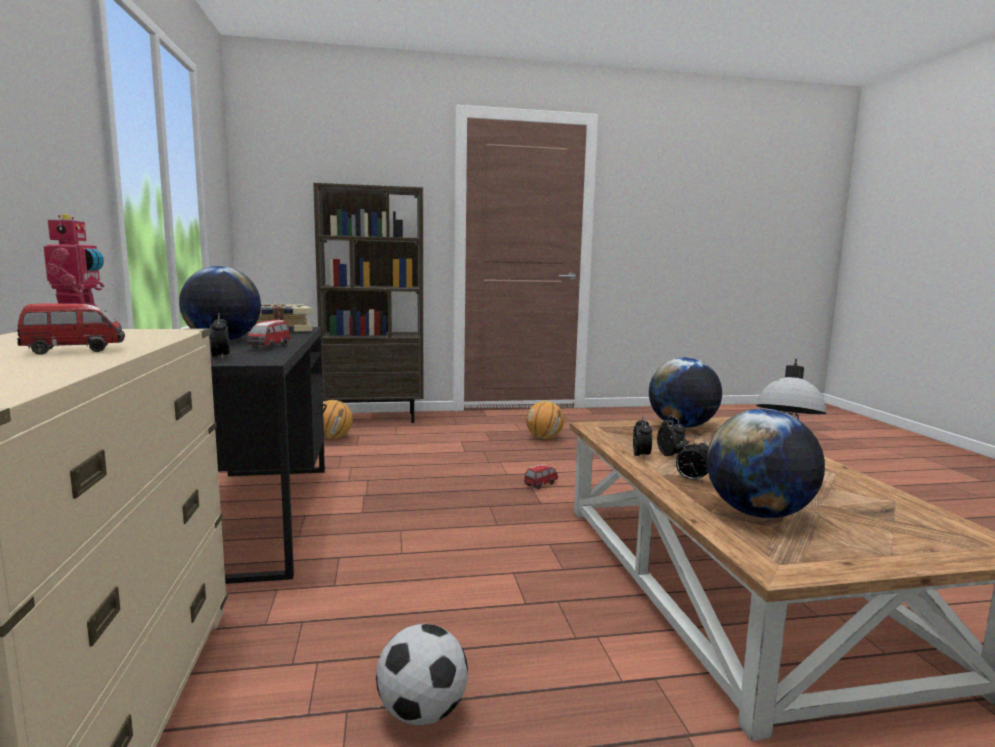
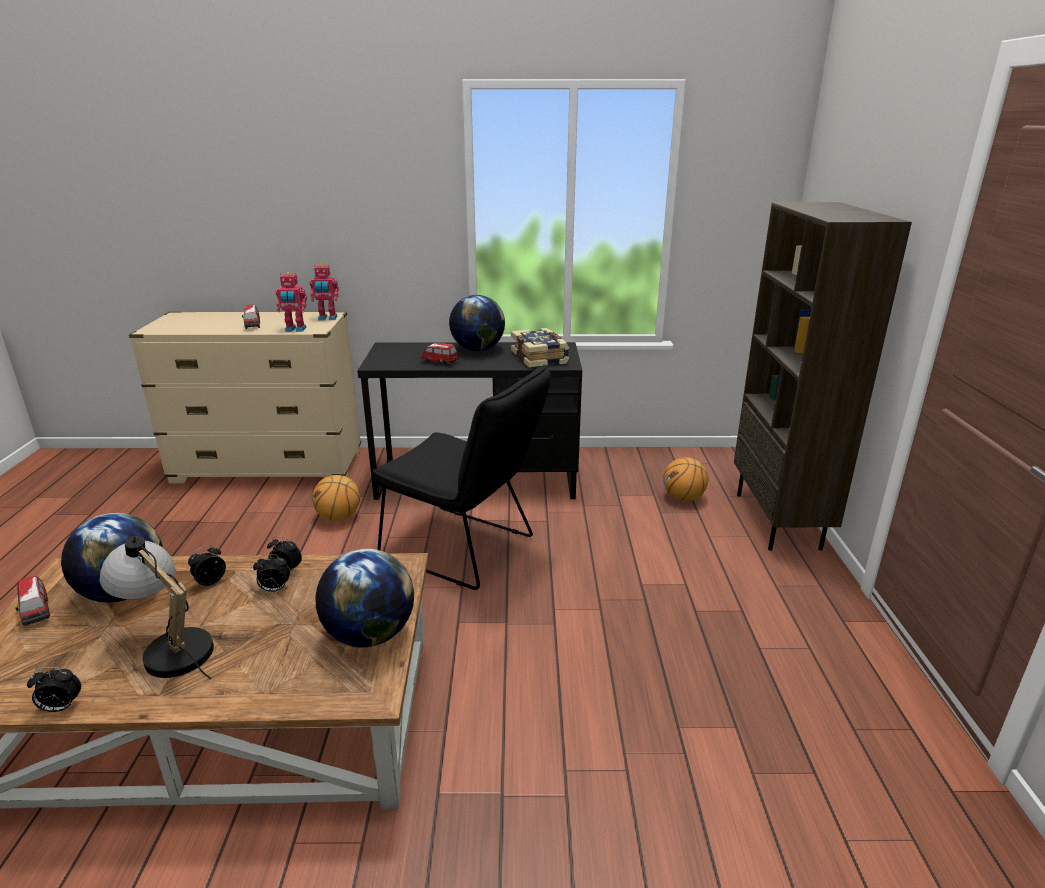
camera: 100 degrees right, 15 degrees up
(157, 336) = (295, 330): none -> toy robot
(221, 357) = (394, 355): alarm clock -> alarm clock (61, 708)
(421, 712) = (217, 541): football -> none
(425, 509) = (466, 549): none -> black chair
(541, 484) = (513, 631): toy car -> toy car (37, 612)
(544, 438) = (719, 669): basketball -> basketball (339, 517)

